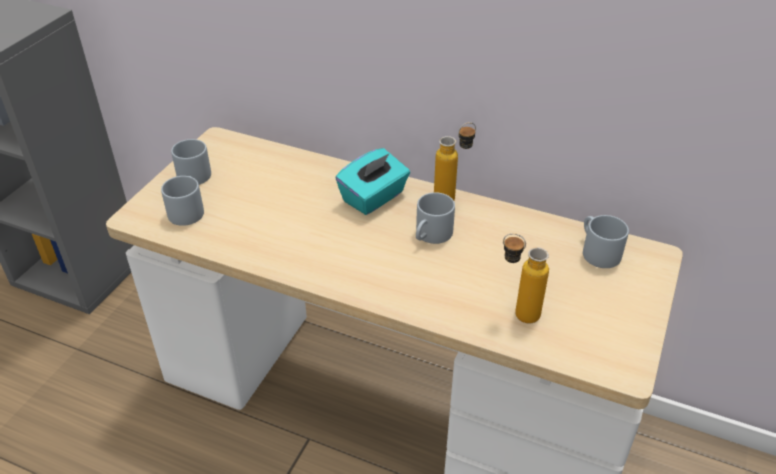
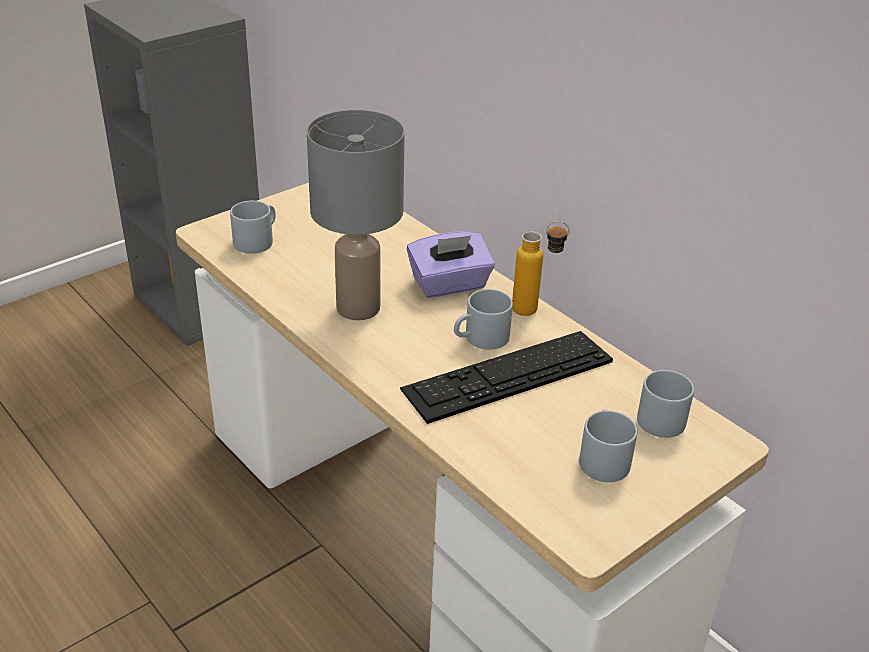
camera: 25 degrees right, 5 degrees down
(192, 172) = (288, 208): grey mug -> grey mug (602, 457)
(317, 242) = (358, 307): none -> grey table lamp
(374, 198) = (449, 284): turquoise tissue box -> purple tissue box
(473, 258) = (508, 375): none -> keyboard
(517, 313) = (511, 442): bottle -> none

